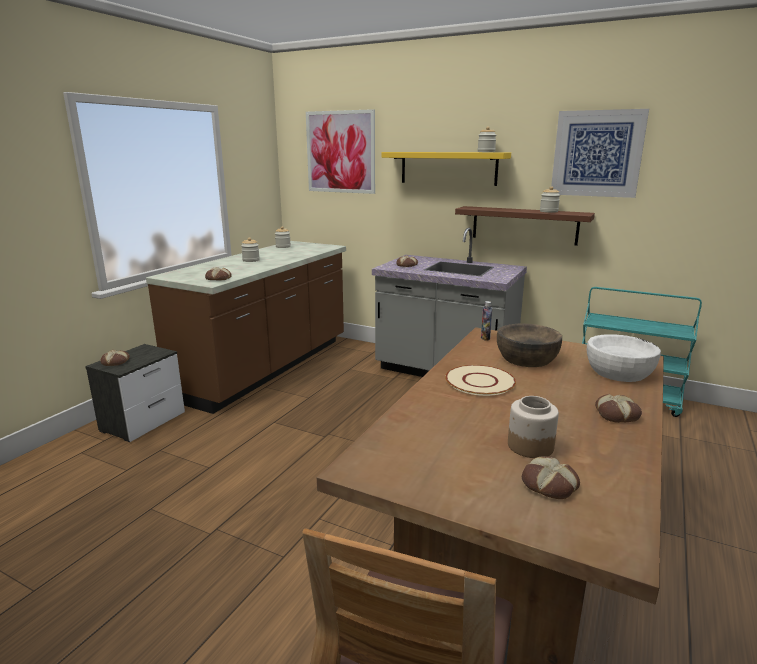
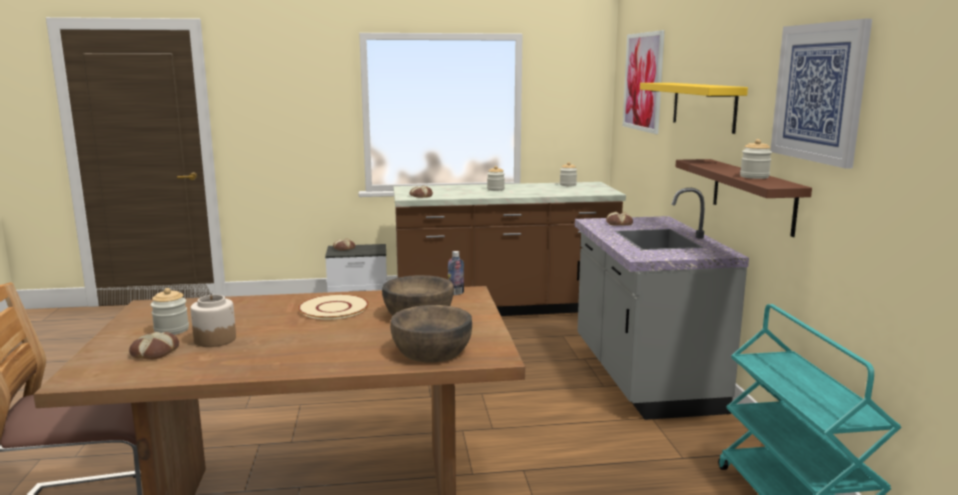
camera: 55 degrees right, 5 degrees down
(486, 152) = (713, 85): jar -> jar (171, 330)
(617, 414) = (310, 360): bread -> none
(619, 372) = (432, 350): white bowl -> brown bowl

